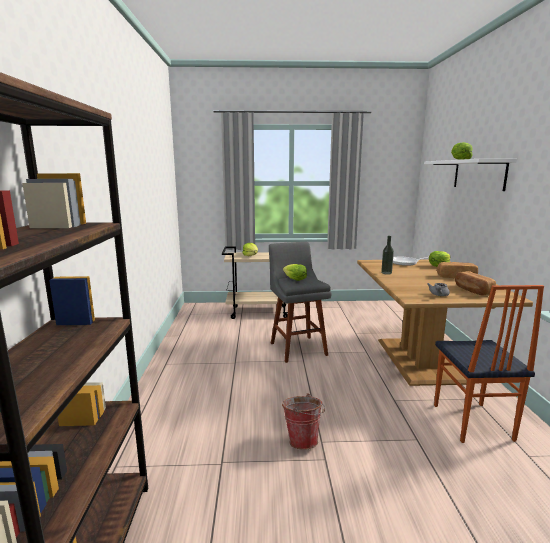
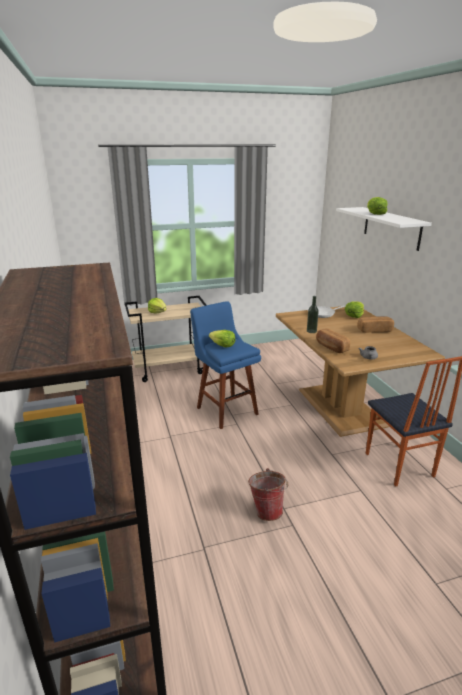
camera: 15 degrees left, 10 degrees up
(297, 347) = (225, 409): grey stool -> blue stool
(472, 290) = (394, 348): bread -> bread (331, 347)

